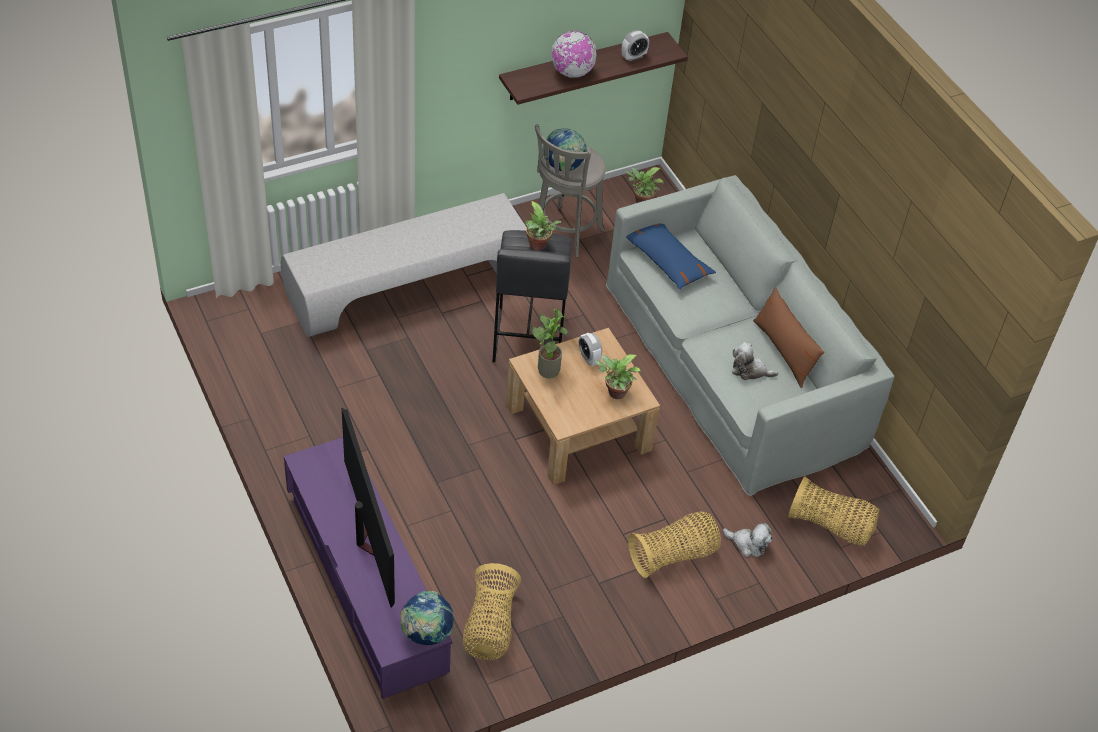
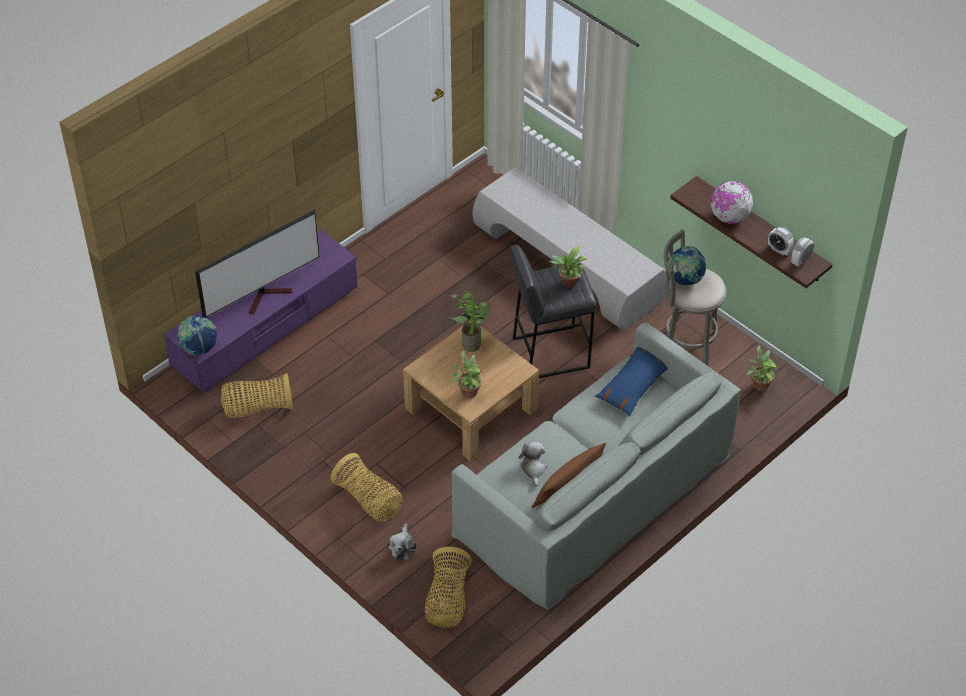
camera: 75 degrees right, 0 degrees up
(589, 358) = (497, 366): alarm clock -> alarm clock (800, 261)

